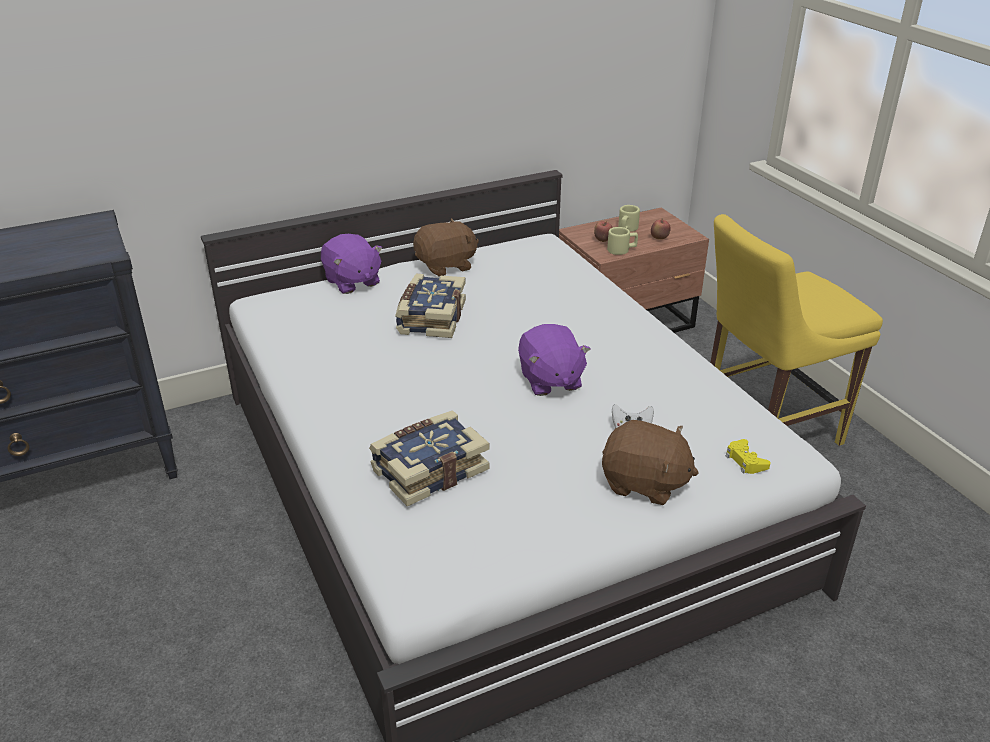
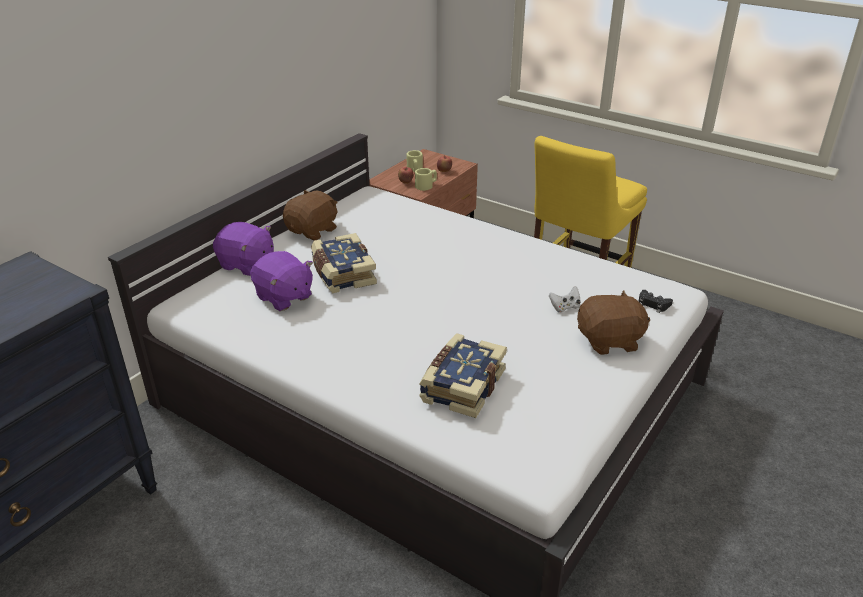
camera: 30 degrees left, 0 degrees up
(550, 380) = (478, 292): purple plush toy -> purple plush toy (284, 297)
(745, 461) = (653, 304): yellow game controller -> black game controller

